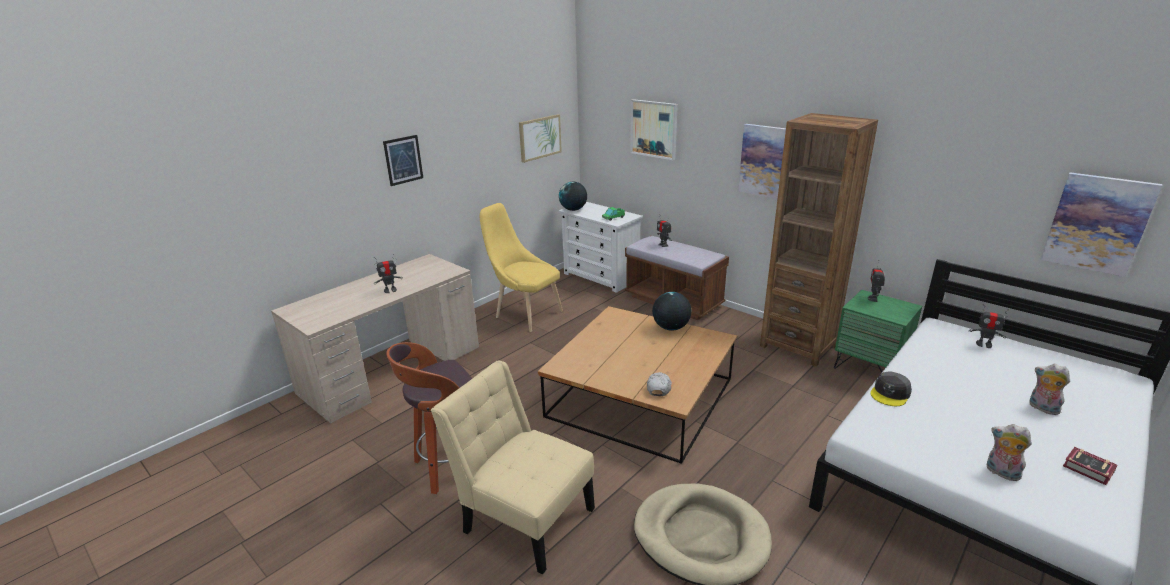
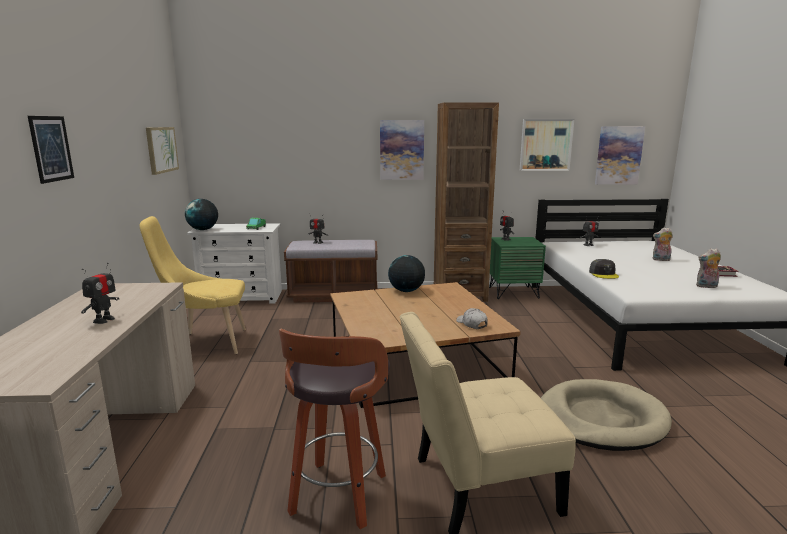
camera: 45 degrees left, 10 degrees down
(654, 129) = (284, 136): picture -> picture (545, 145)

